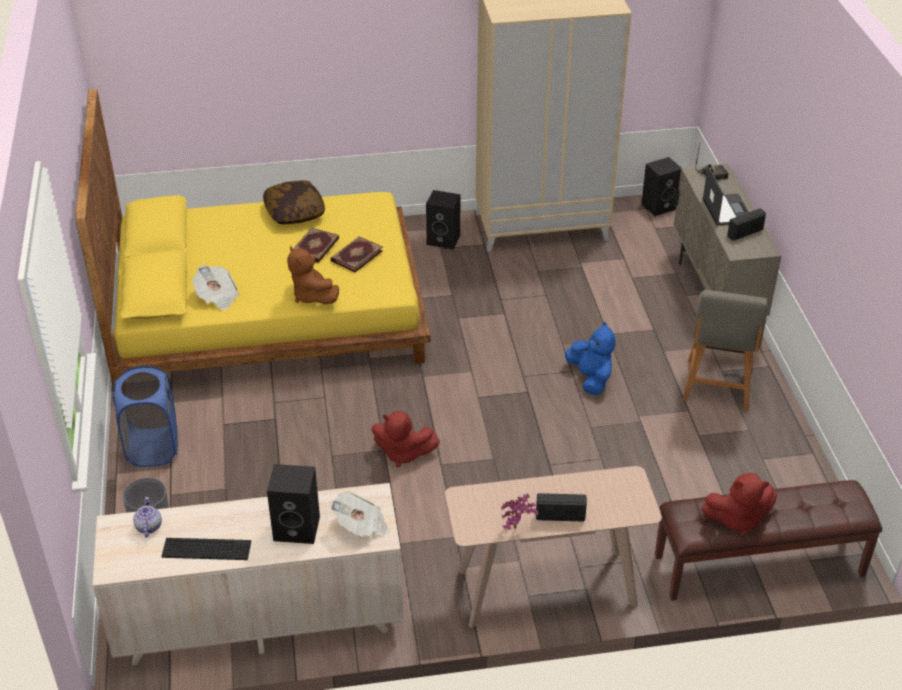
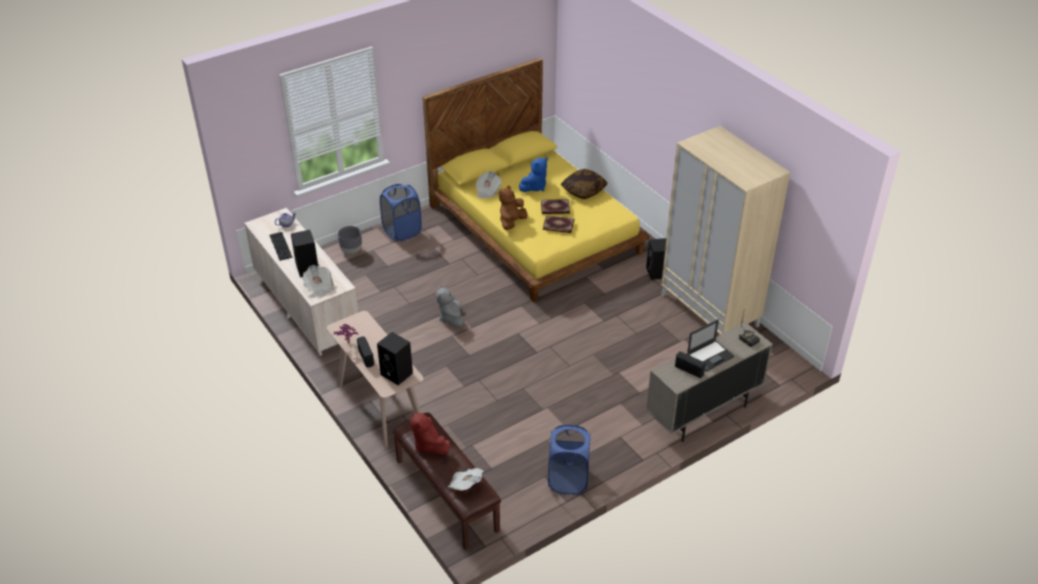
camera: 65 degrees right, 0 degrees up
(403, 453) = (451, 319): red plush toy -> grey plush toy
(590, 378) = (568, 376): blue plush toy -> blue plush toy (534, 187)
(659, 206) = (785, 360): black speaker -> black speaker (397, 374)
(717, 387) = (601, 438): grey chair -> none
(777, 440) = (568, 480): none -> blue laundry basket
(827, 503) = (465, 484): none -> newspaper

